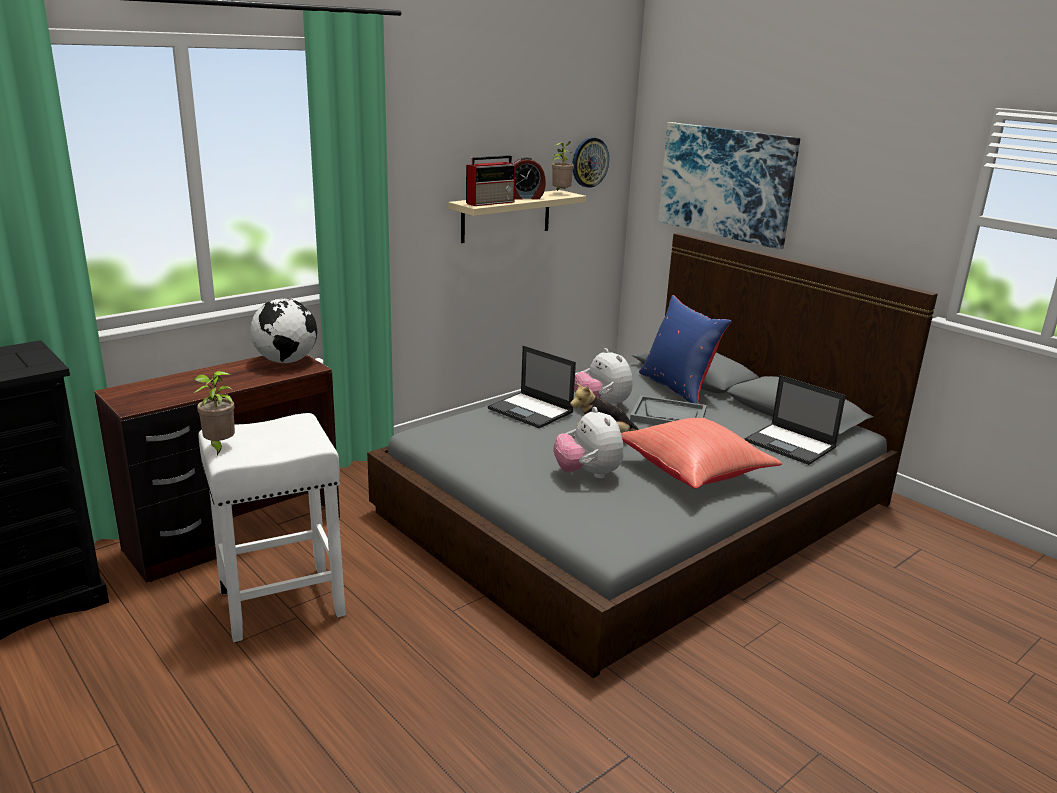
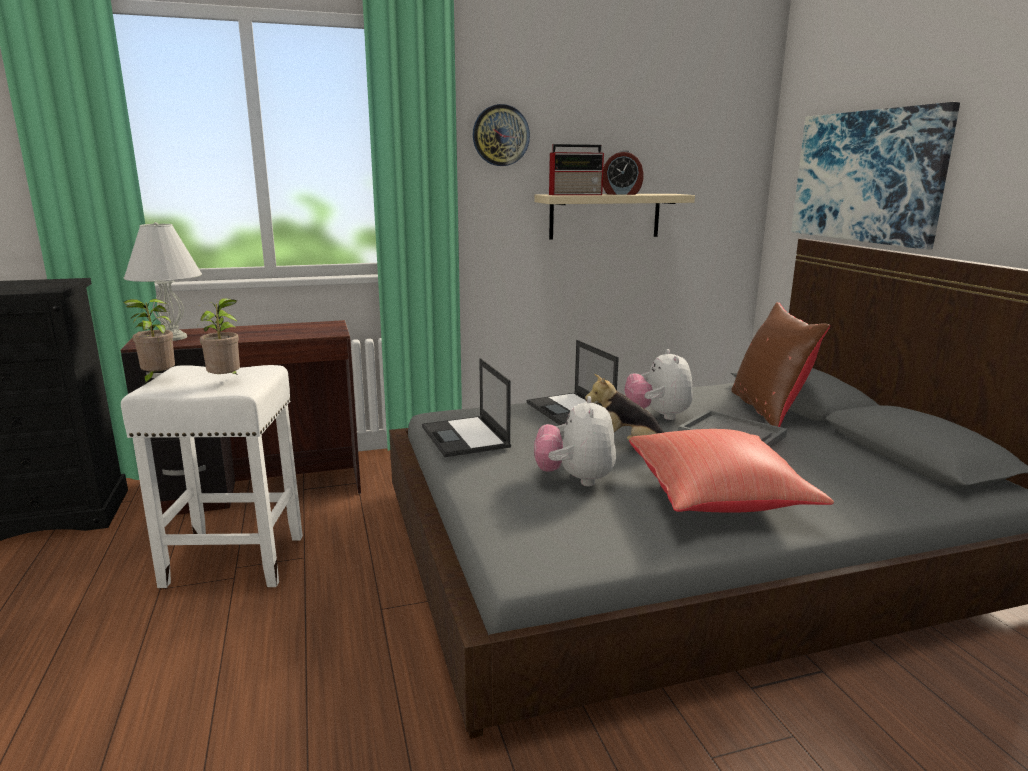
camera: 25 degrees right, 5 degrees down
(153, 394) = (173, 338): none -> white table lamp
(286, 361) = (320, 327): globe -> none
(561, 193) = (668, 194): potted plant -> potted plant (226, 381)
(589, 162) = (713, 166): wall clock -> wall clock (500, 135)
(678, 388) = (769, 410): blue pillow -> brown pillow
(791, 444) = (885, 489): laptop -> laptop (466, 437)

